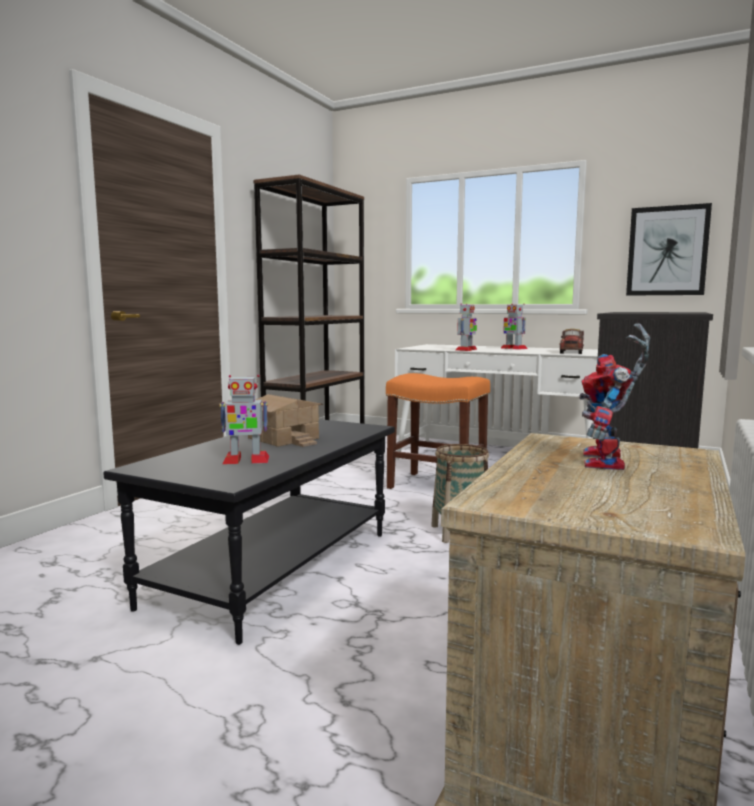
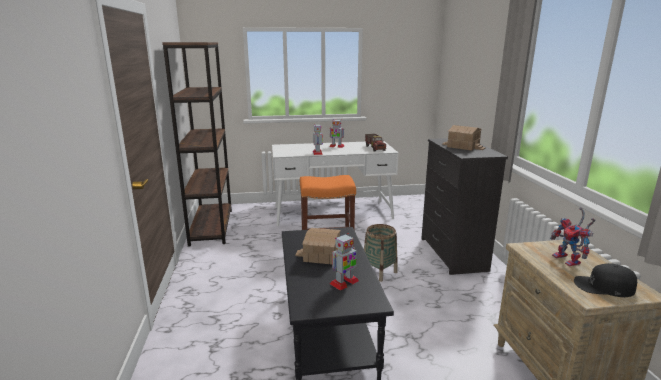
camera: 35 degrees left, 10 degrees up
(588, 497) = (604, 286): none -> black cap
(653, 312) = (463, 146): none -> toy house
(667, 251) = (405, 84): picture -> none

